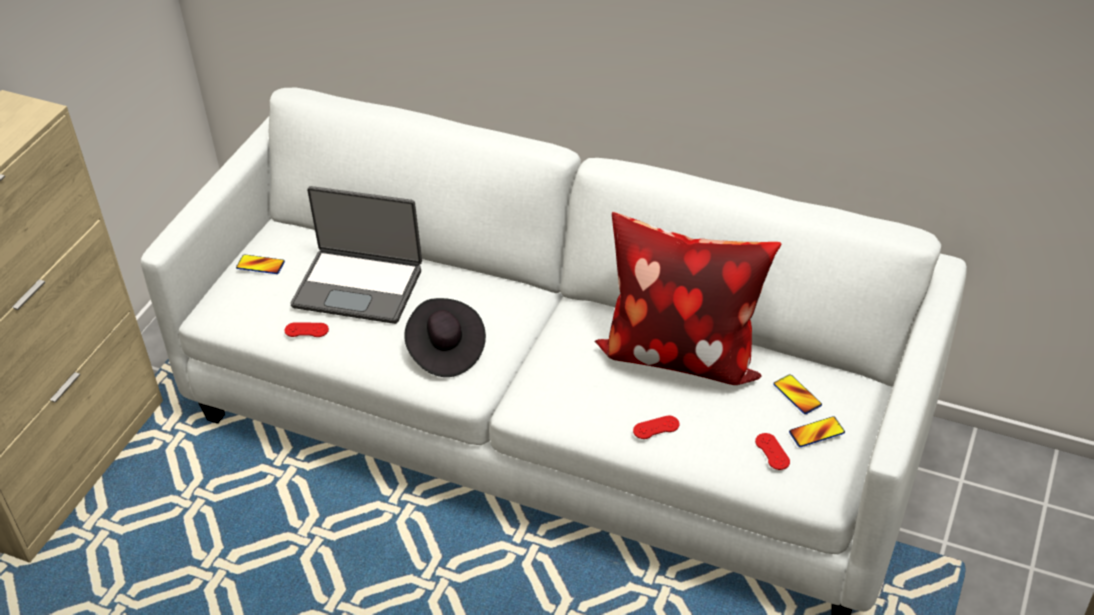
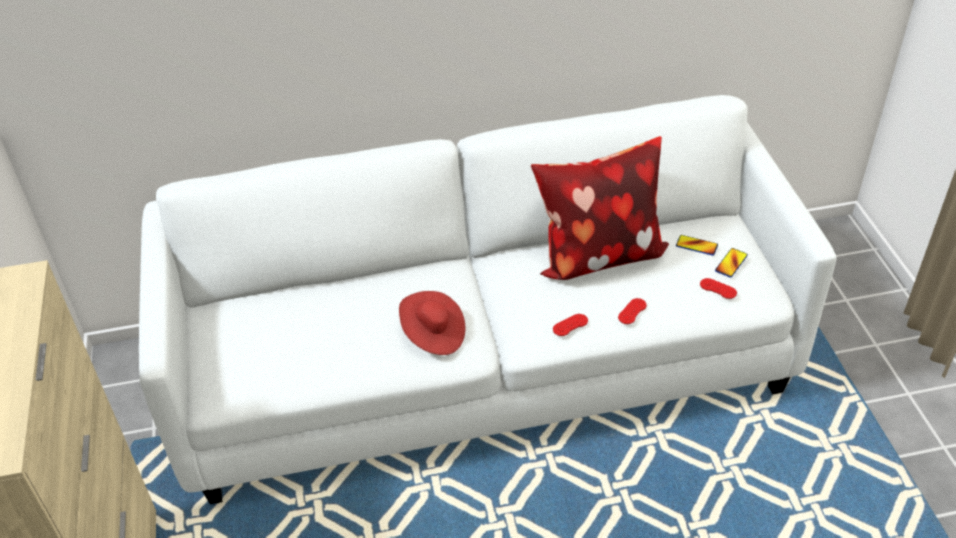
camera: 35 degrees left, 0 degrees up
(260, 265) = (222, 343): phone -> none
(306, 330) = (310, 373): red game controller -> red game controller (570, 325)
(359, 286) = (322, 320): laptop -> none
(445, 351) = (433, 335): black hat -> red hat

